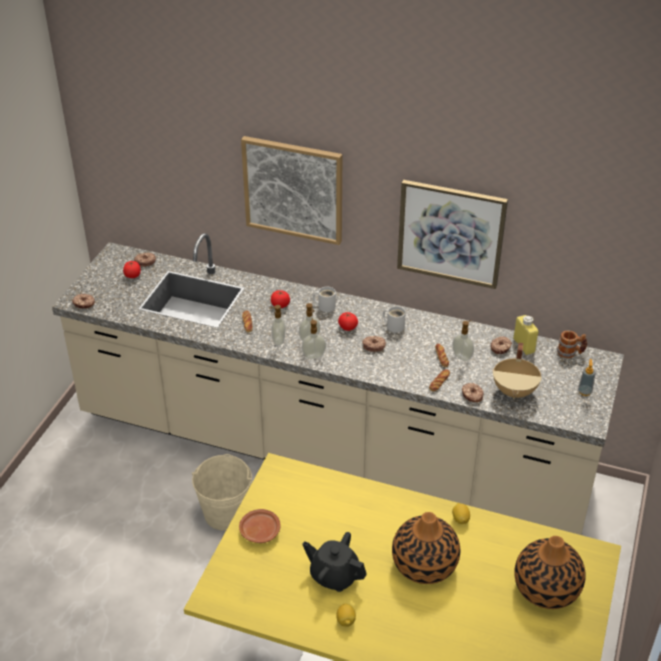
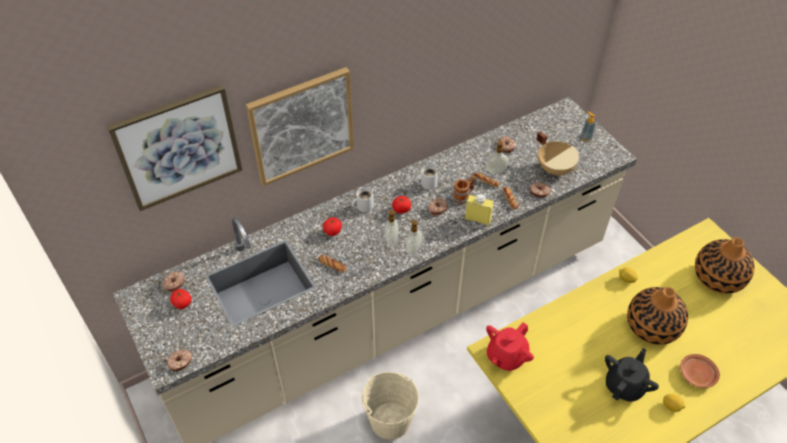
camera: 50 degrees left, 10 degrees up
(260, 531) = (545, 404): brown plate -> brown plate (696, 374)
(278, 341) = (373, 259): soap dispenser -> none
(283, 481) = (506, 356): none -> red teapot
(334, 576) = (625, 385): black teapot -> black teapot turned 150 degrees clockwise
(451, 233) = (442, 82): picture -> picture (178, 147)
(524, 345) = (515, 134): yellow bottle -> yellow bottle (477, 219)
(570, 353) = (544, 118): mug -> mug (463, 196)

